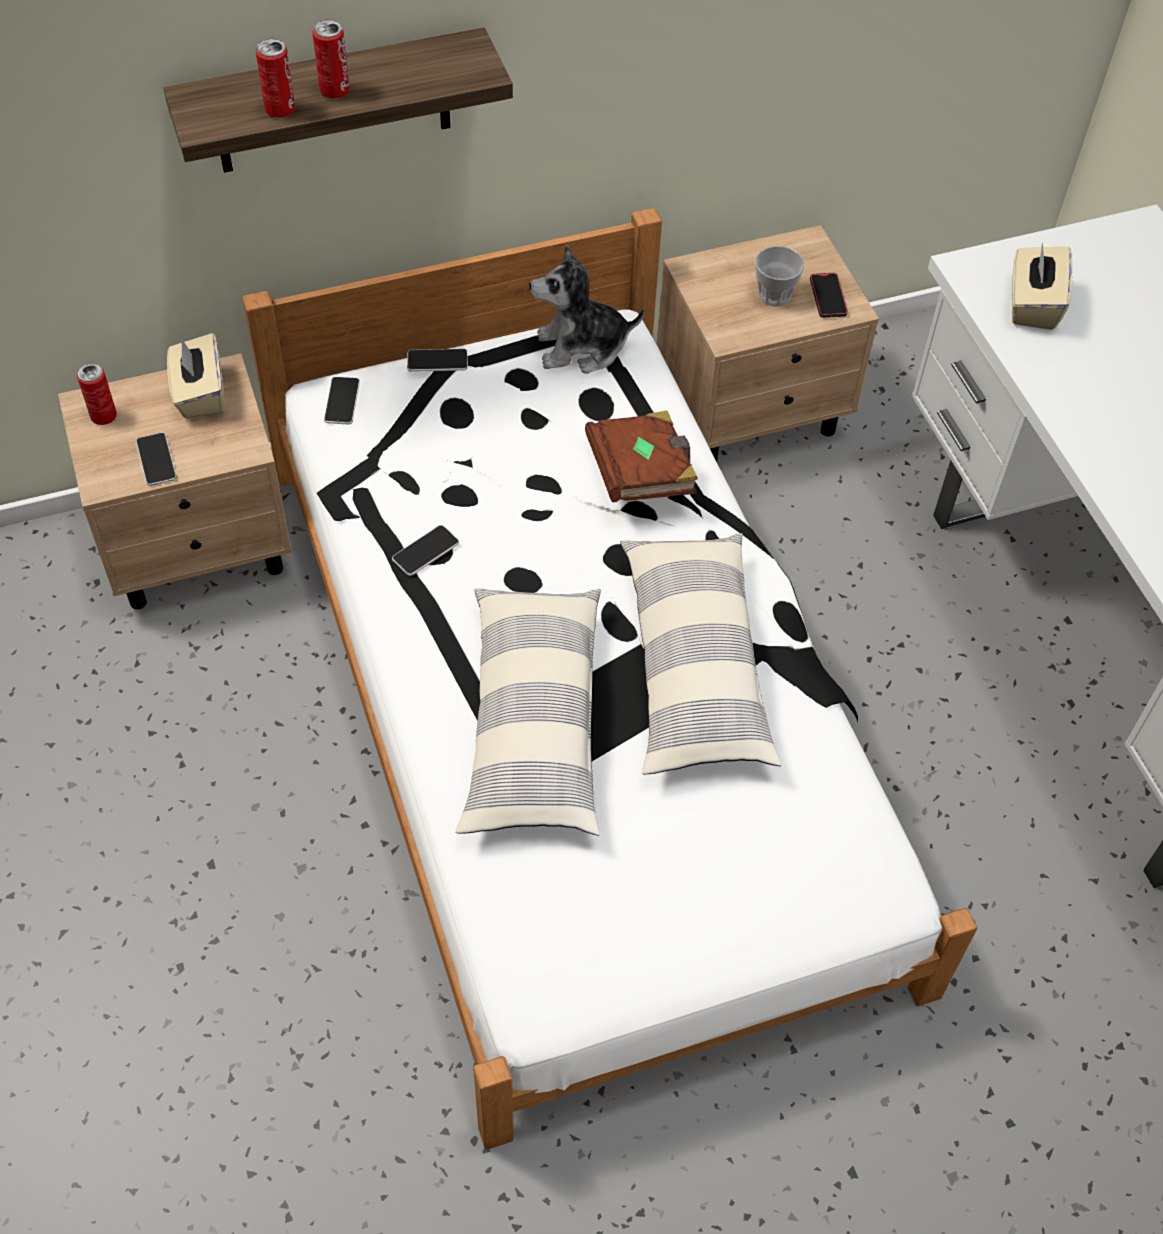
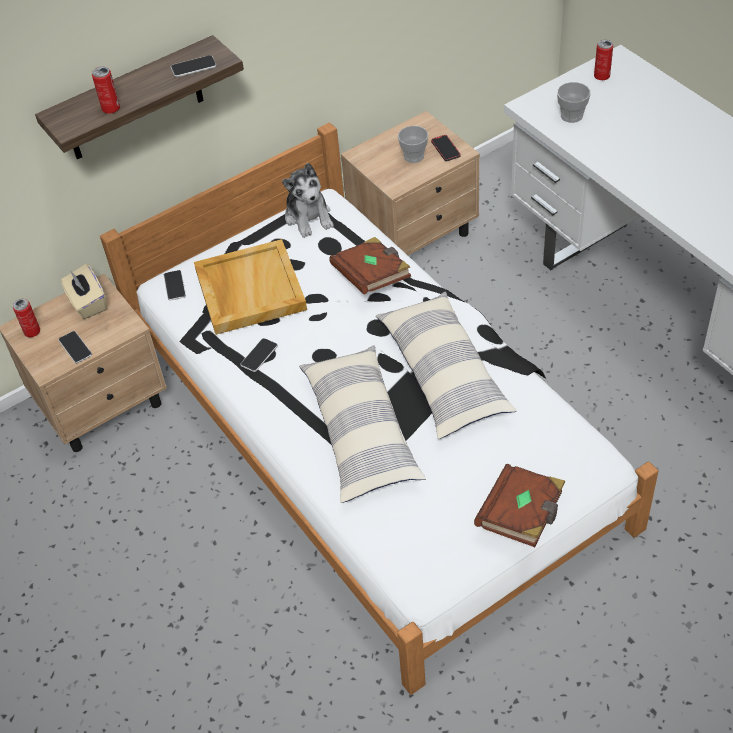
camera: 10 degrees left, 5 degrees down
(334, 90) = (139, 90): can -> can (601, 76)
(437, 361) = (224, 247): phone -> phone (193, 67)
(448, 440) = (249, 289): none -> beige tray
(581, 348) = (309, 217): plush toy -> plush toy turned 90 degrees counterclockwise
(731, 938) = (521, 515): none -> brown book
(1032, 305) = (571, 115): beige tissue box -> cup

